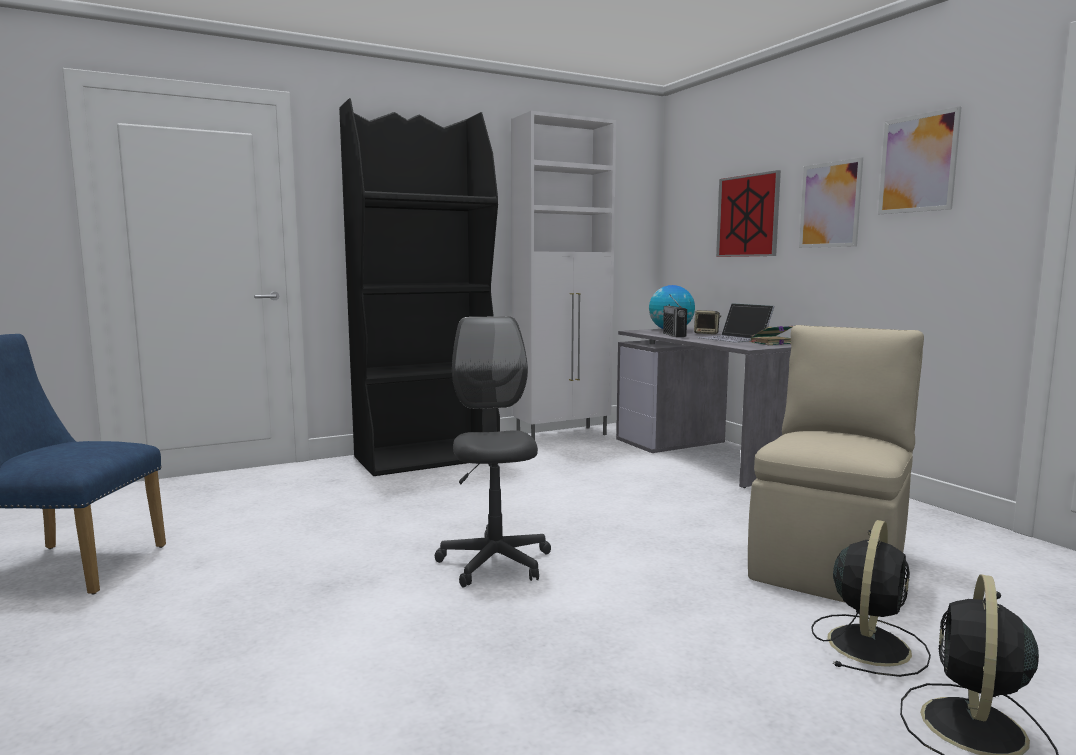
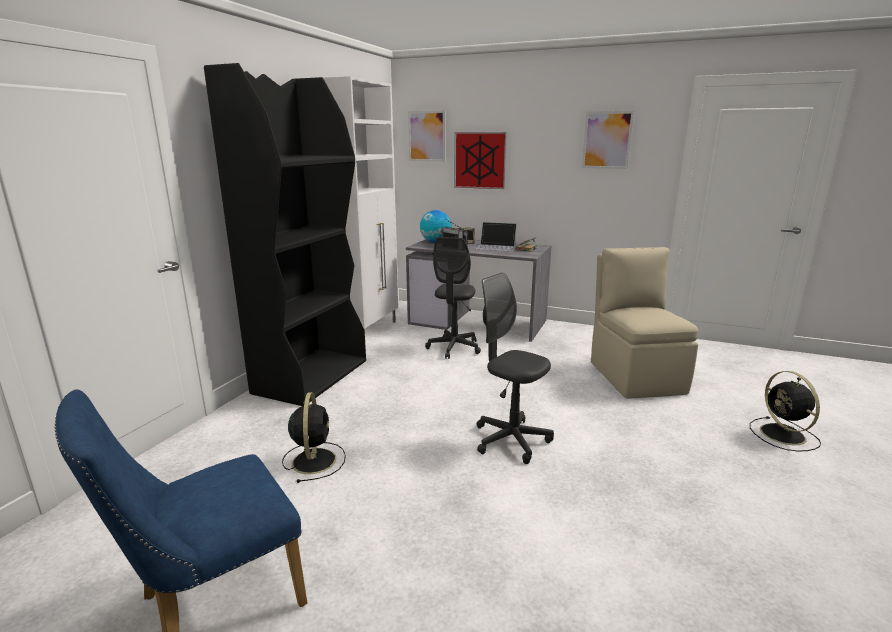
camera: 40 degrees left, 10 degrees up
(622, 470) = (454, 348): none -> grey office chair
(830, 205) = (546, 159): picture -> picture (427, 136)
(869, 644) = (708, 413): black fan -> black fan (314, 460)

